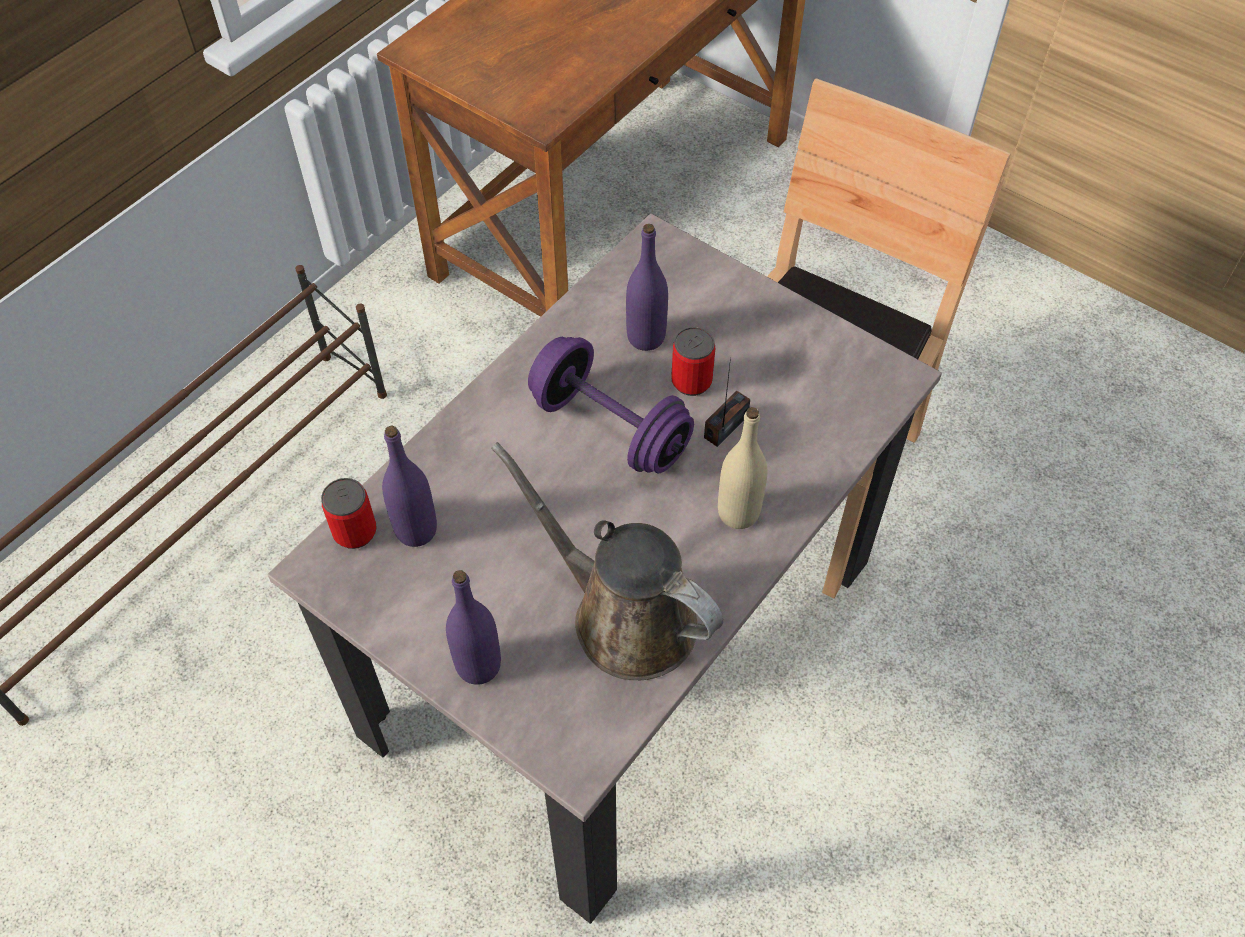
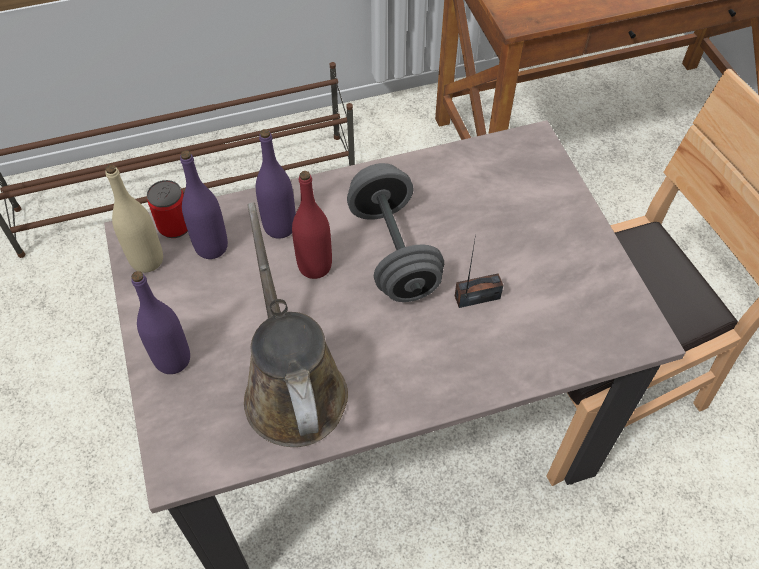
camera: 35 degrees right, 0 degrees up
(543, 487) = (315, 266): none -> red bottle
(610, 428) = (393, 252): purple dumbbell -> grey dumbbell
(646, 337) = (471, 203): purple bottle -> purple bottle (280, 227)
(691, 381) = (478, 251): can -> none
(738, 513) = (434, 364): beige bottle -> beige bottle (147, 260)

